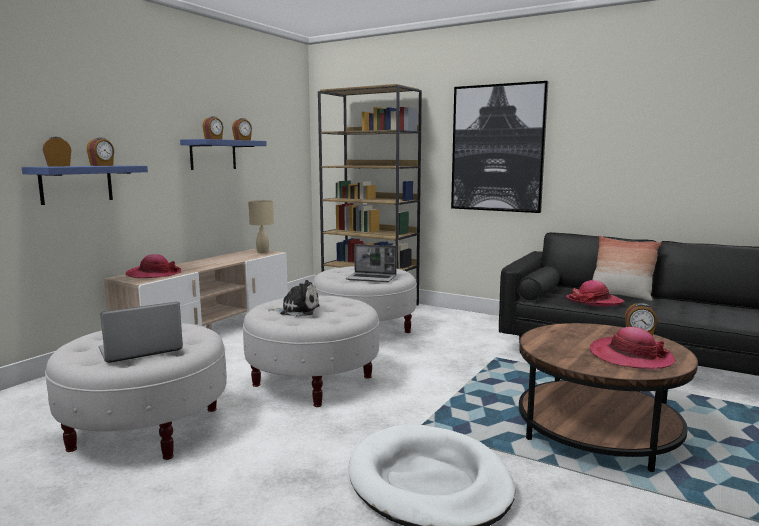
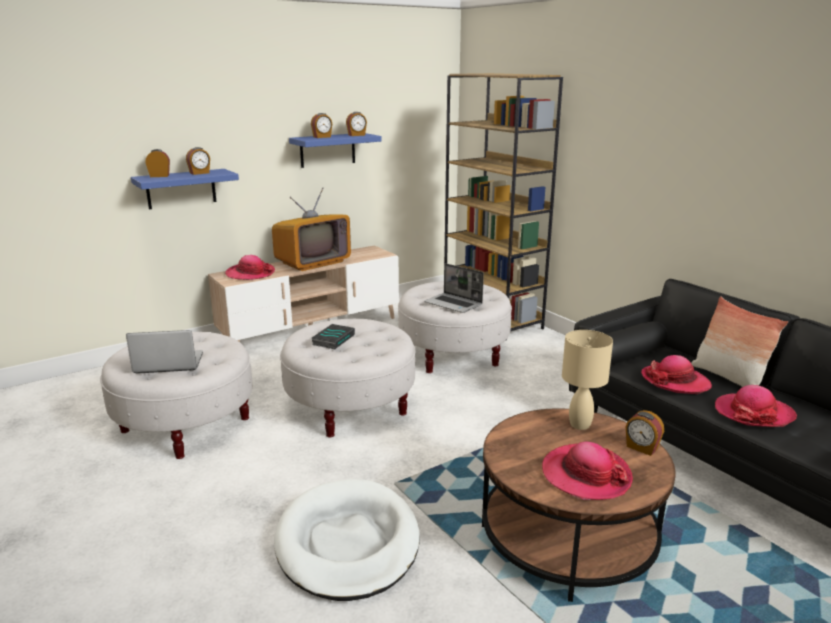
camera: 25 degrees right, 10 degrees up
(210, 262) = (312, 262): none -> television
(263, 252) = (376, 252): beige table lamp -> beige table lamp (580, 425)
(297, 310) = (333, 339): plush toy -> book
(497, 148) = (638, 159): picture -> none
(666, 309) = (753, 413): none -> hat

